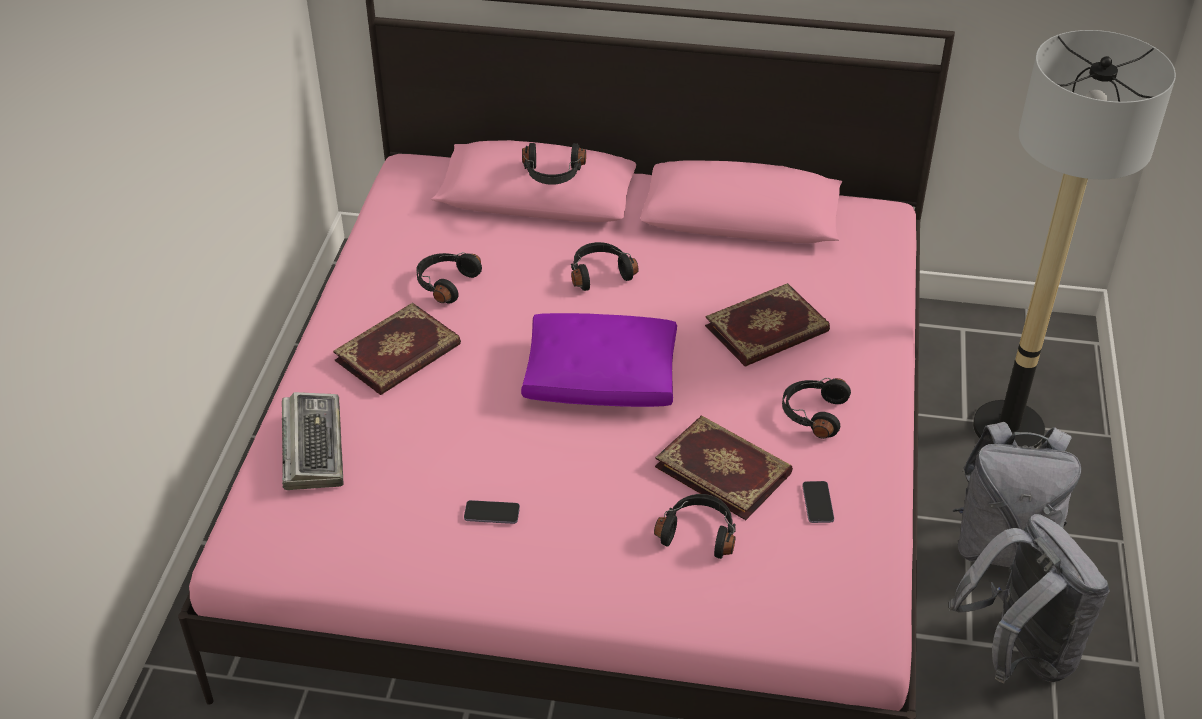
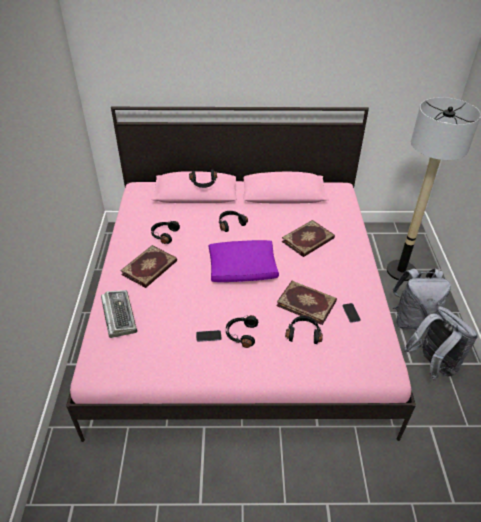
camera: 10 degrees left, 0 degrees up
(812, 414) = (337, 274): black headphones -> black headphones (241, 334)

